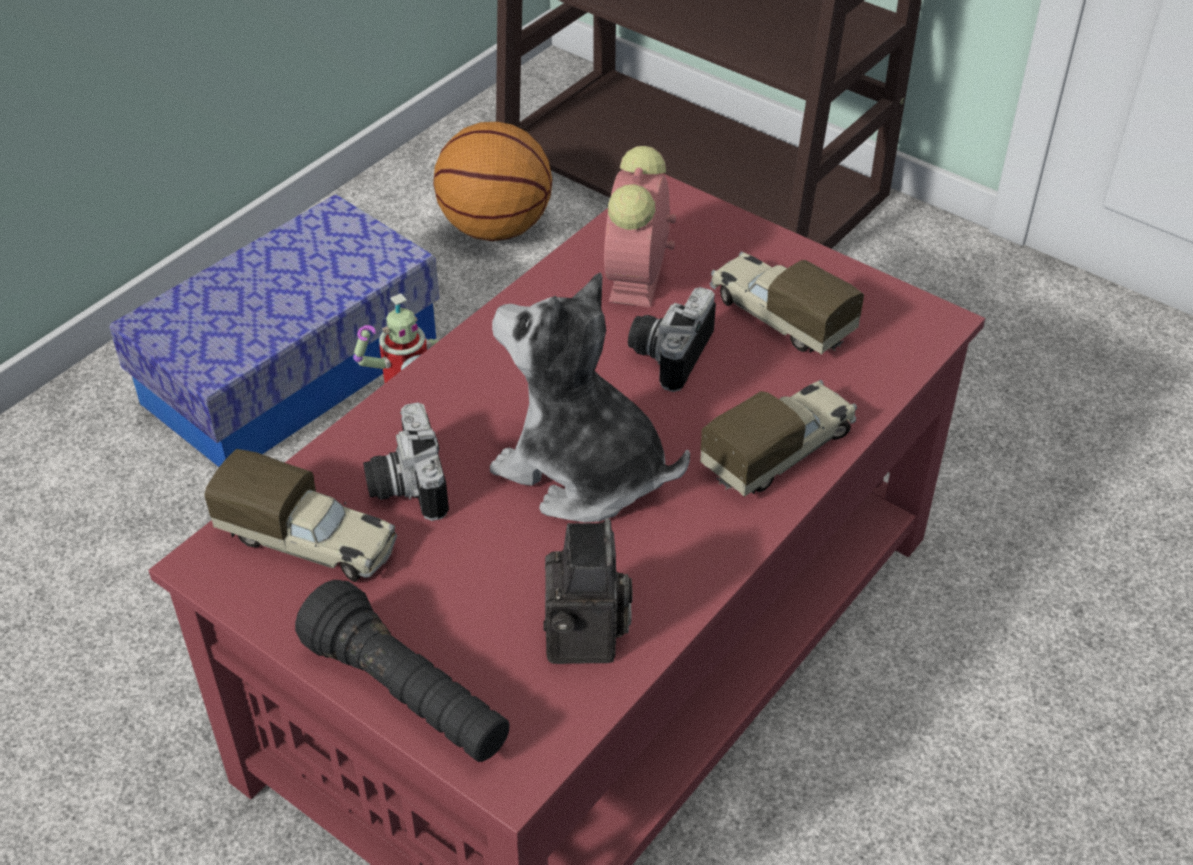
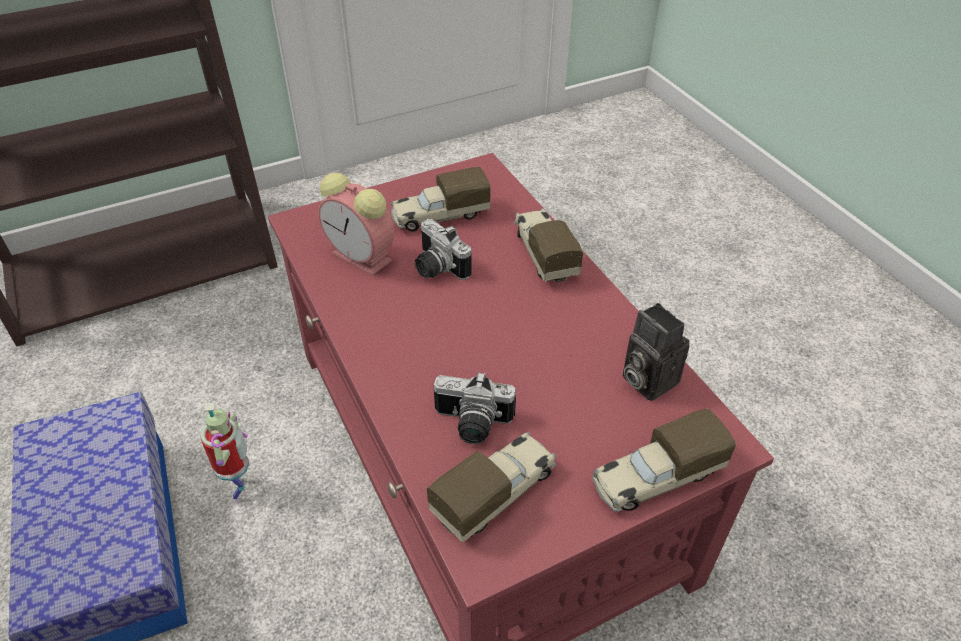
camera: 65 degrees left, 0 degrees up
(408, 695) = (655, 478): black flashlight -> toy truck
(496, 228) = (90, 373): basketball -> none
(582, 472) = (511, 337): plush toy -> none
(587, 640) = (645, 379): camera -> camera turned 150 degrees counterclockwise

